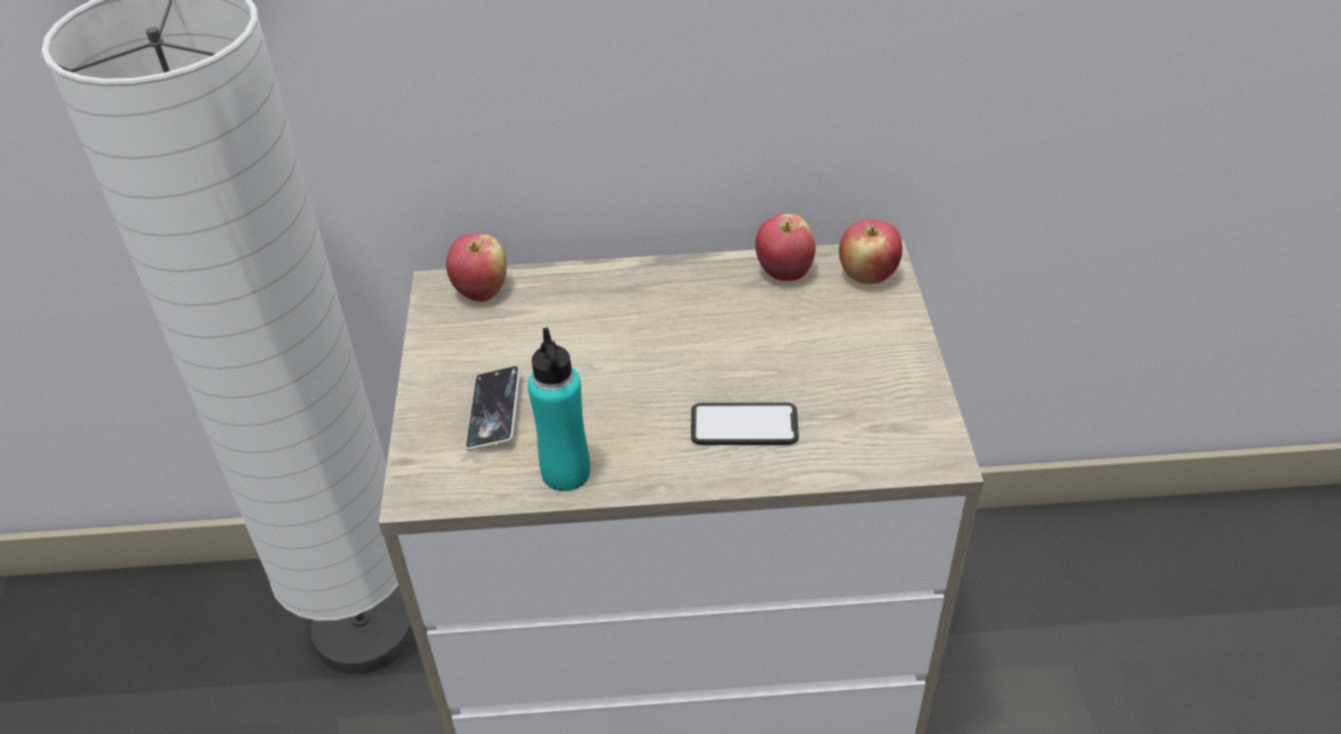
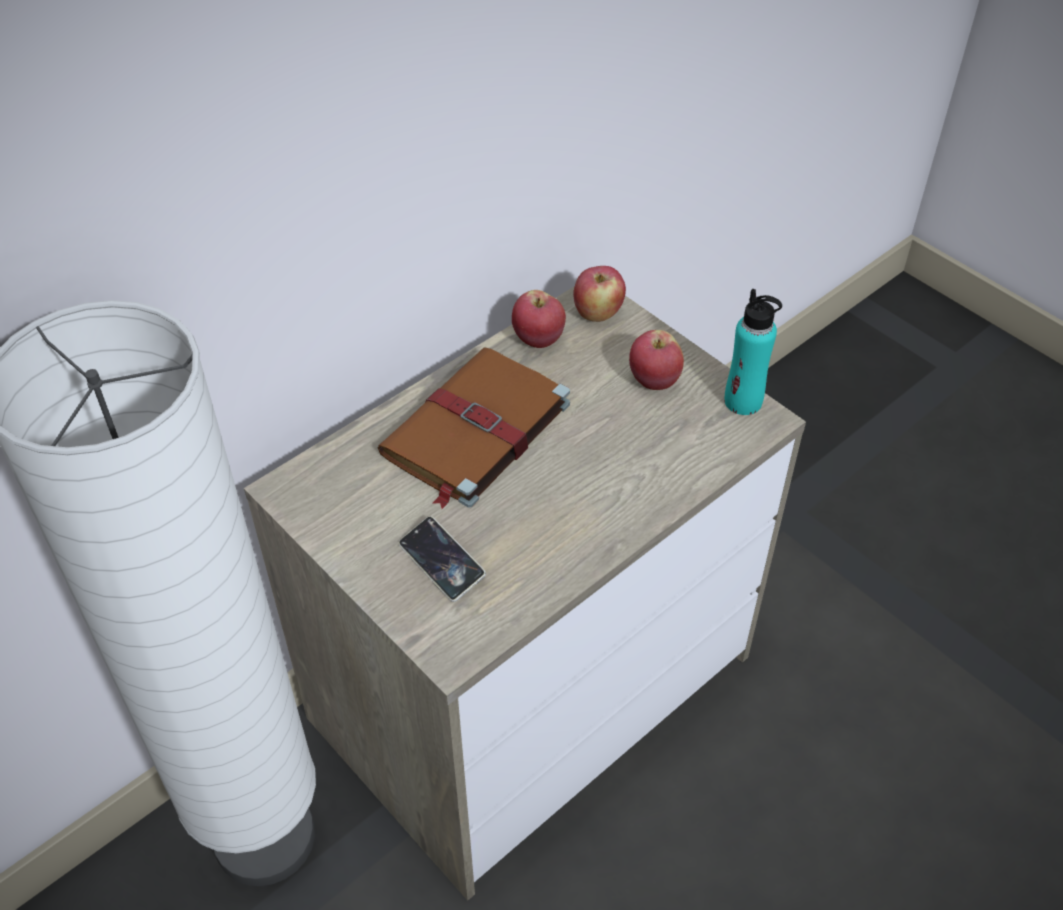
camera: 40 degrees left, 5 degrees up
(481, 291) = (322, 474): apple -> apple (654, 380)
(566, 473) = (543, 574): turquoise bottle -> turquoise bottle (743, 401)
(640, 321) = (474, 431): none -> brown book
(744, 425) = (627, 469): phone -> none

